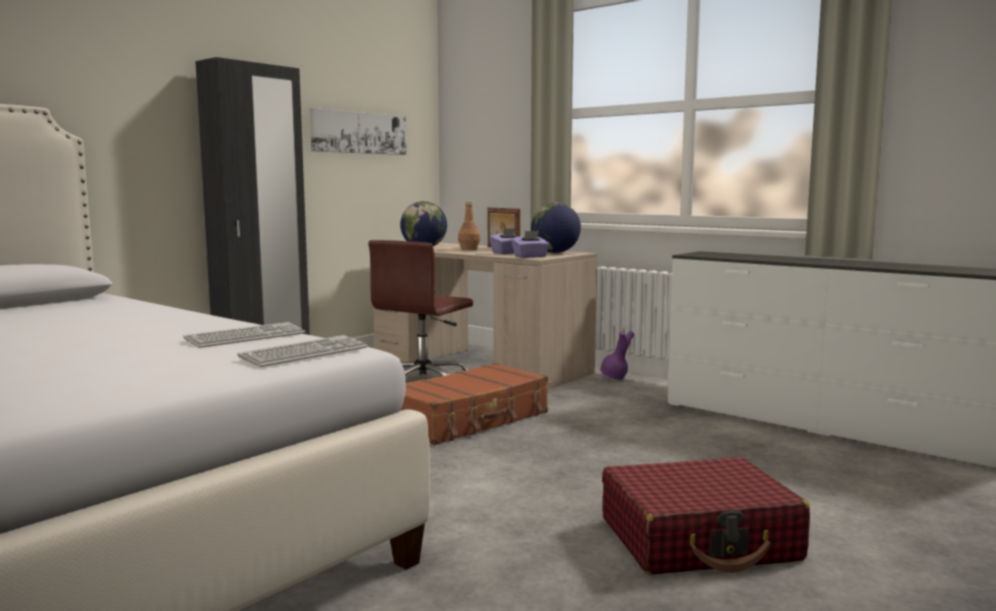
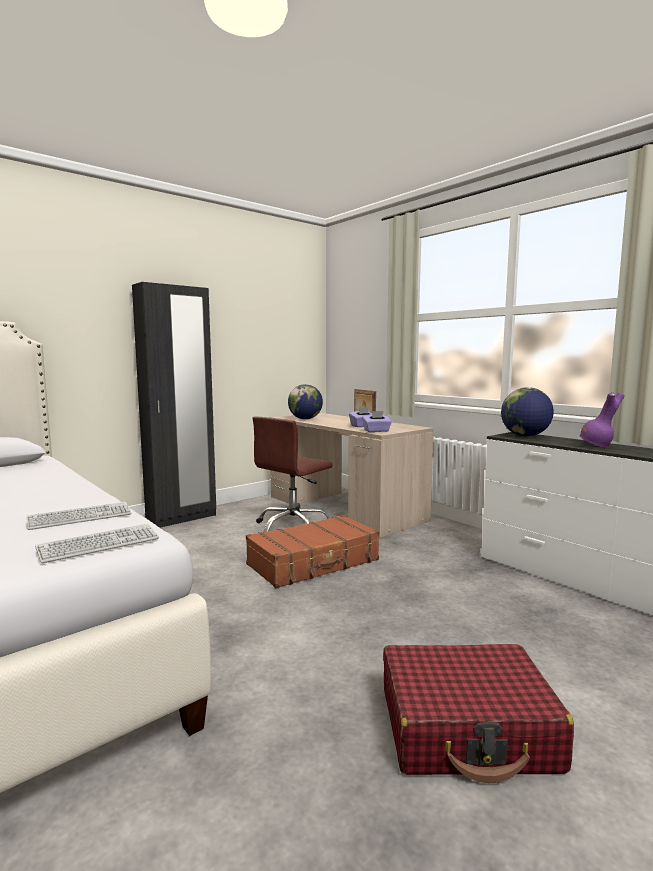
camera: 10 degrees right, 0 degrees up
(359, 133) = (261, 333): picture -> none
(469, 249) = (337, 421): brown bottle -> none
(555, 252) = (400, 426): globe -> globe (525, 436)
(614, 378) = (445, 527): purple vase -> purple vase (596, 446)

